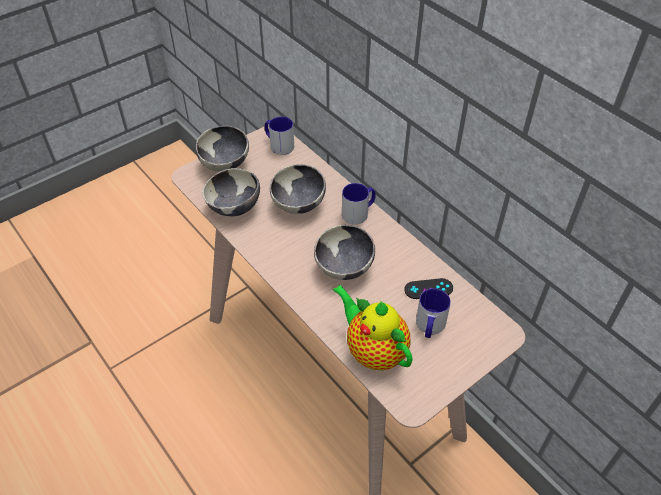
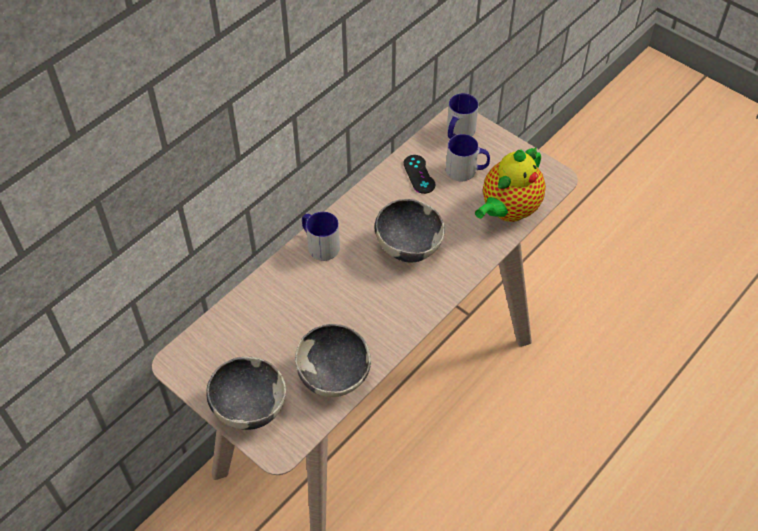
camera: 100 degrees left, 5 degrees up
(278, 145) = (200, 350): mug -> mug (458, 133)
(299, 205) = (316, 306): bowl -> none

